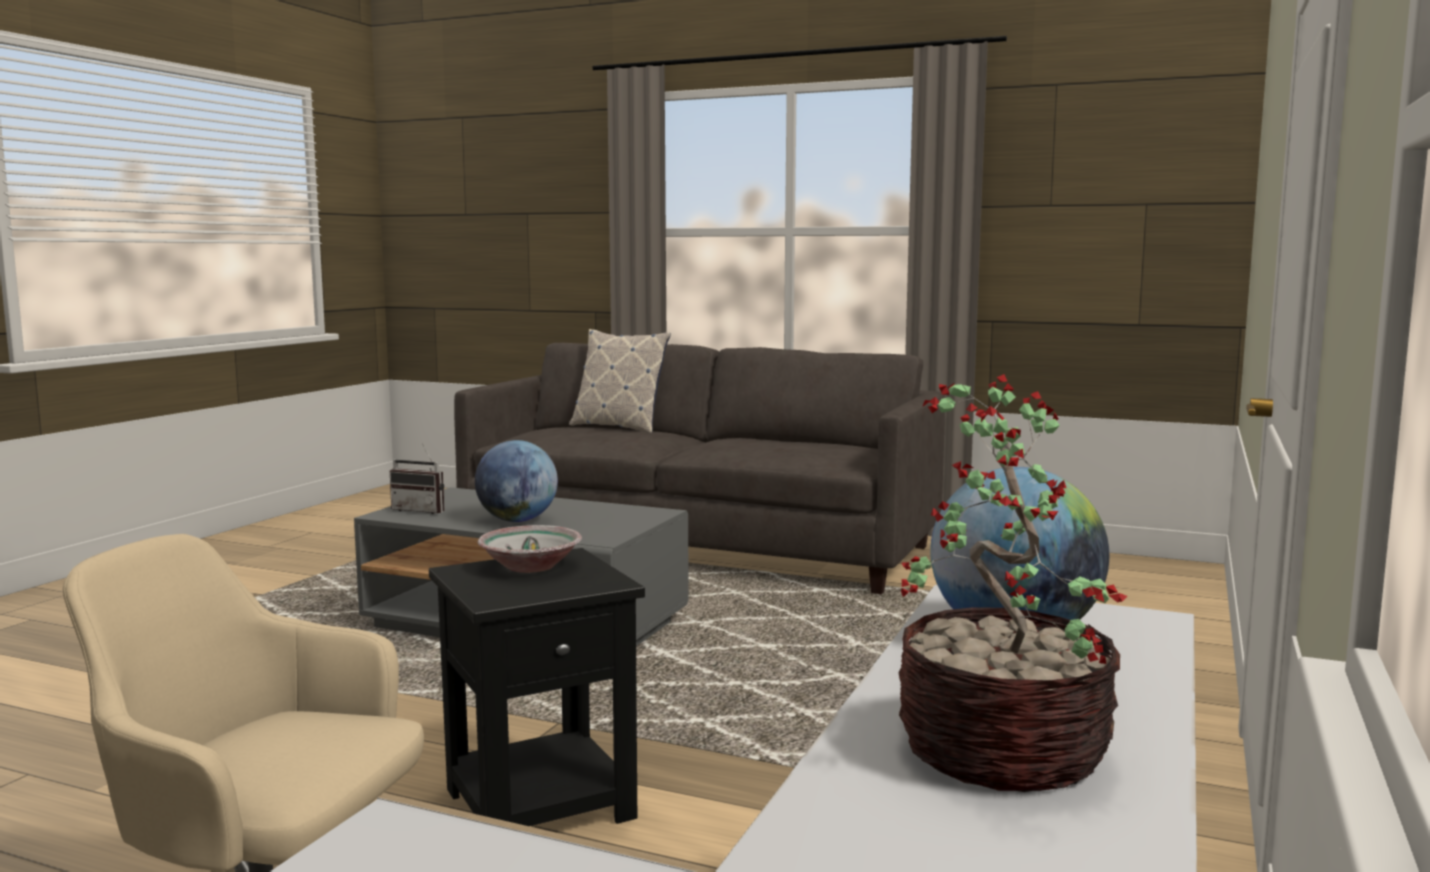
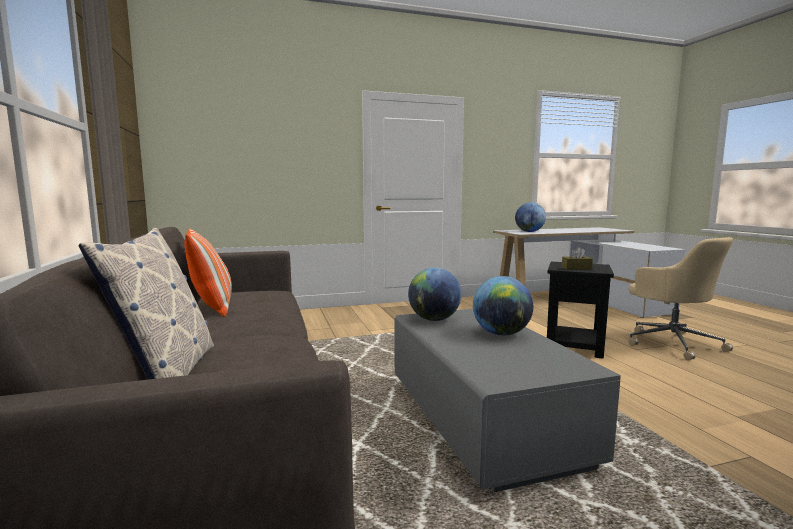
camera: 130 degrees left, 0 degrees up
(422, 510) = (553, 364): radio -> none
(530, 567) = (576, 268): bowl -> brown tissue box
(628, 515) = (434, 319): none -> globe
(784, 440) = (212, 307): none -> pillow
(997, 746) = (565, 230): potted plant -> none

